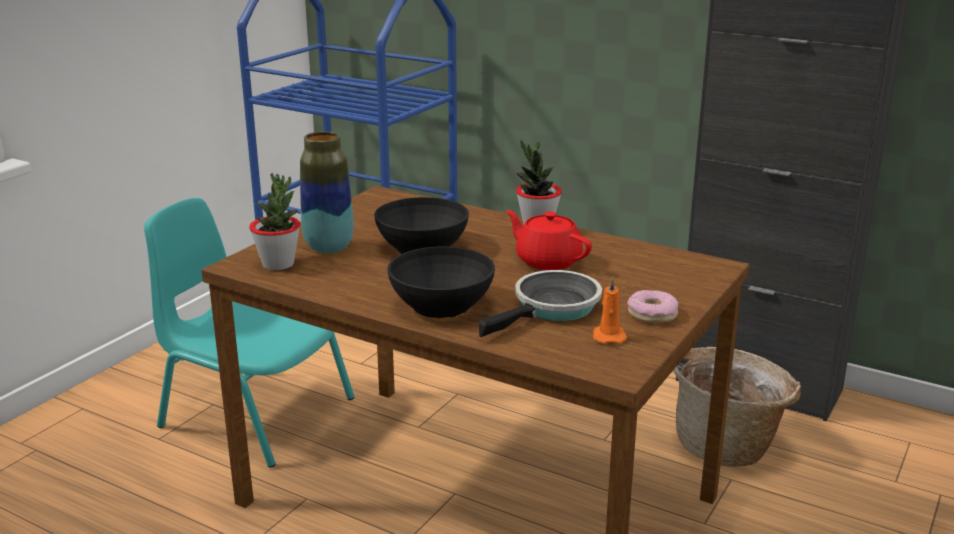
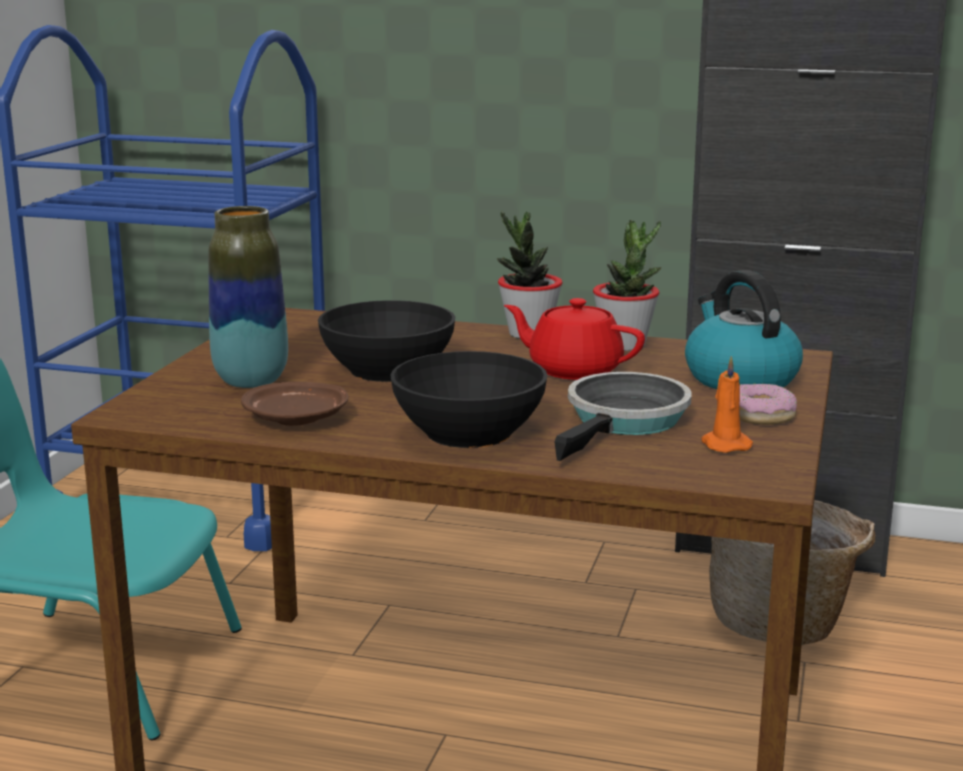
camera: 15 degrees left, 5 degrees down
(278, 264) = (189, 407): potted plant -> potted plant (624, 345)
(338, 282) = (297, 419): none -> brown plate
(660, 280) = (739, 378): none -> kettle

